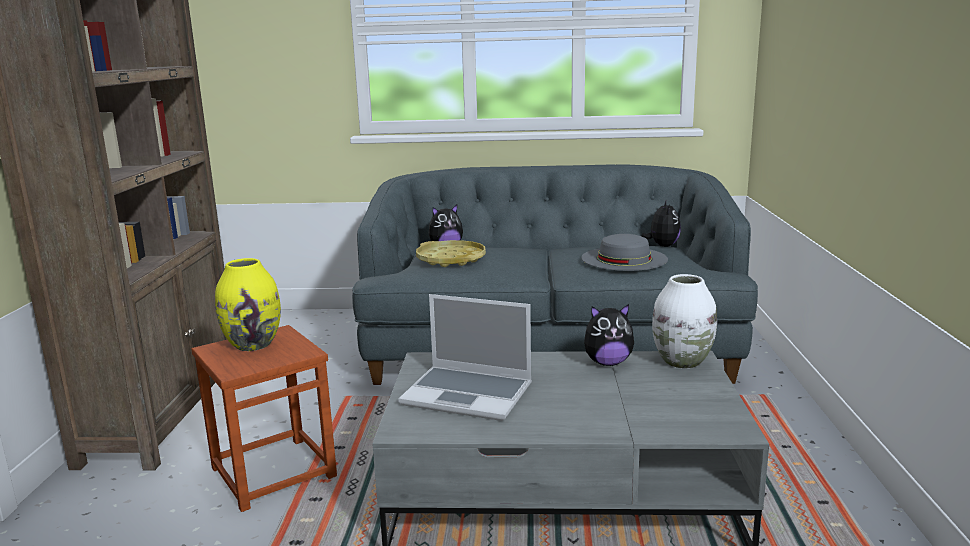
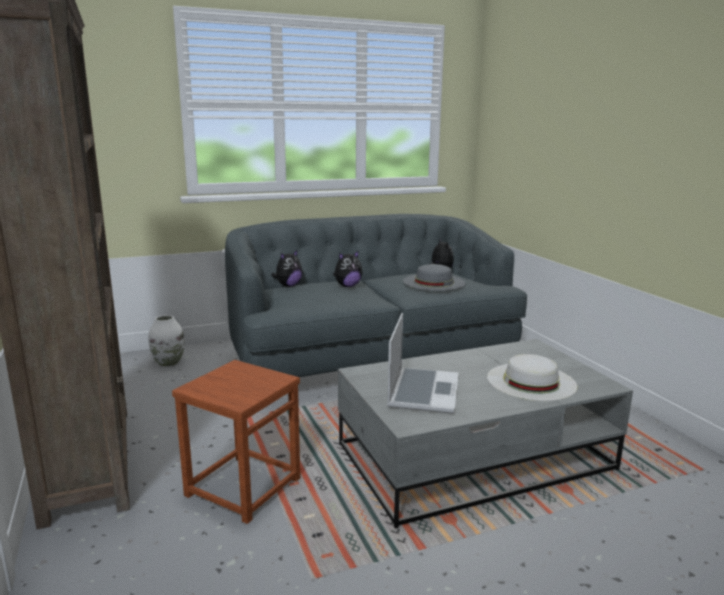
camera: 25 degrees left, 0 degrees up
(253, 344) = (226, 379): yellow vase -> none
(451, 259) = (309, 293): yellow tray -> none
(469, 394) = (422, 391): laptop -> laptop turned 75 degrees counterclockwise
(607, 362) = (485, 355): plush toy -> plush toy (347, 286)
(627, 405) = (531, 381): none -> white hat
(682, 361) = (528, 348): white vase -> white vase (168, 362)

